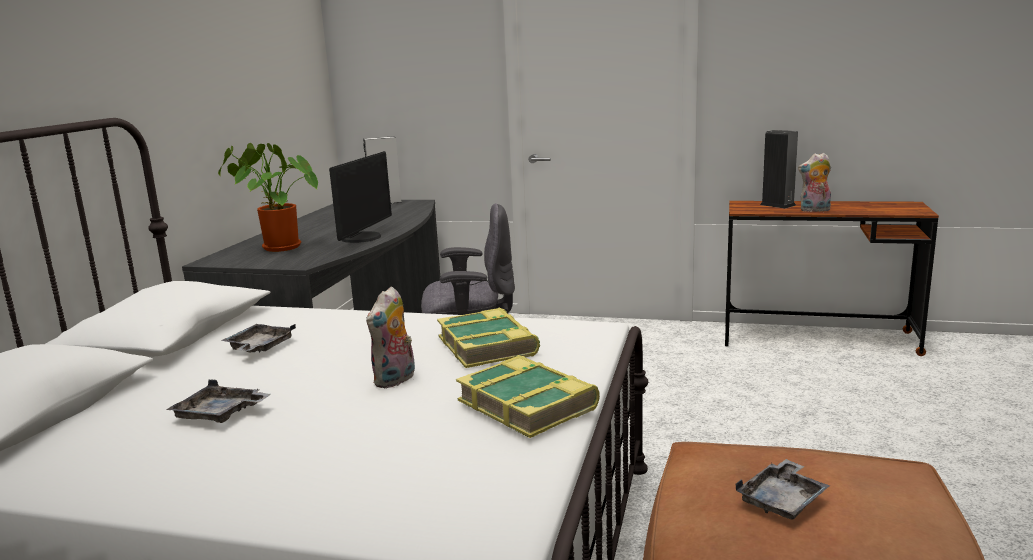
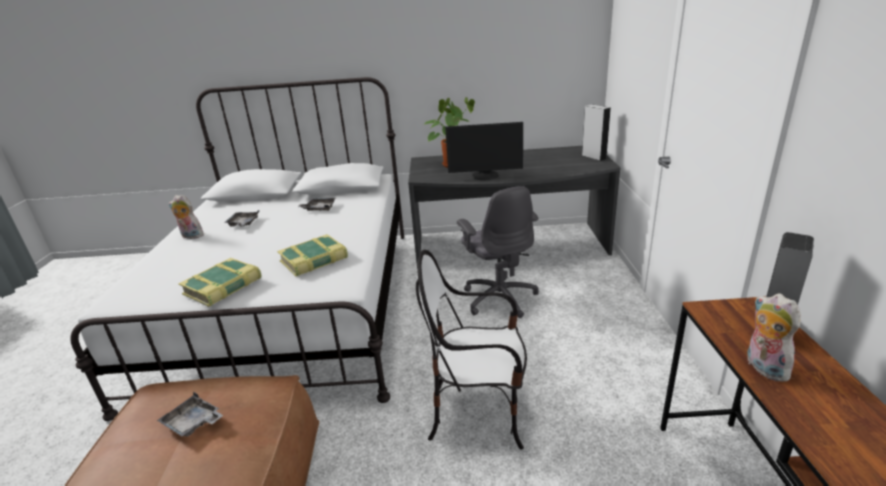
camera: 75 degrees right, 10 degrees up
(395, 380) = (269, 248): plush toy -> plush toy (191, 236)
(684, 416) = (478, 413): none -> chair

